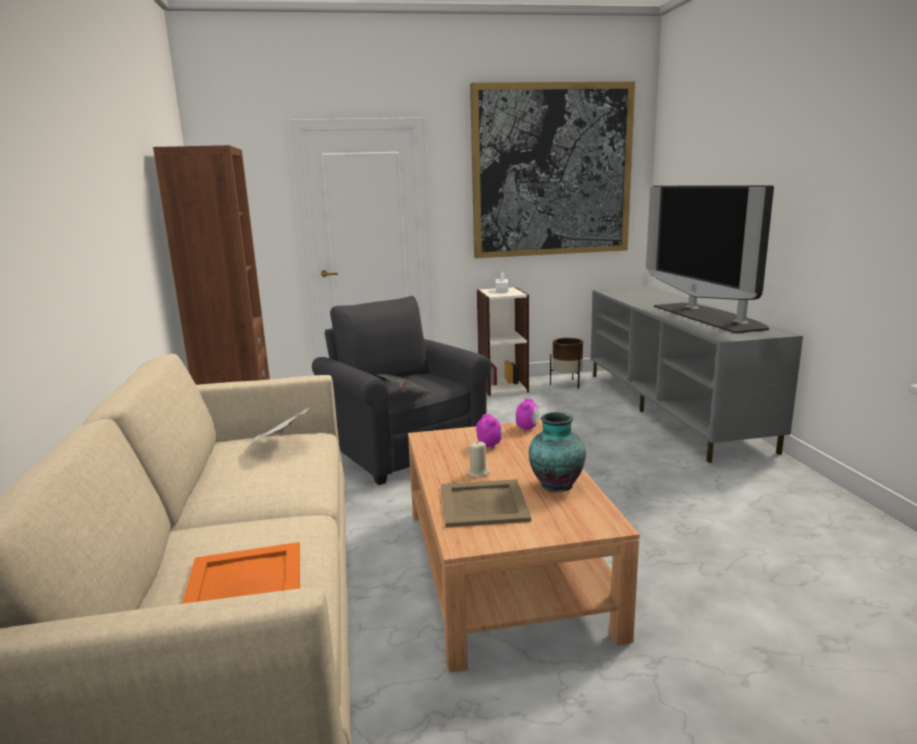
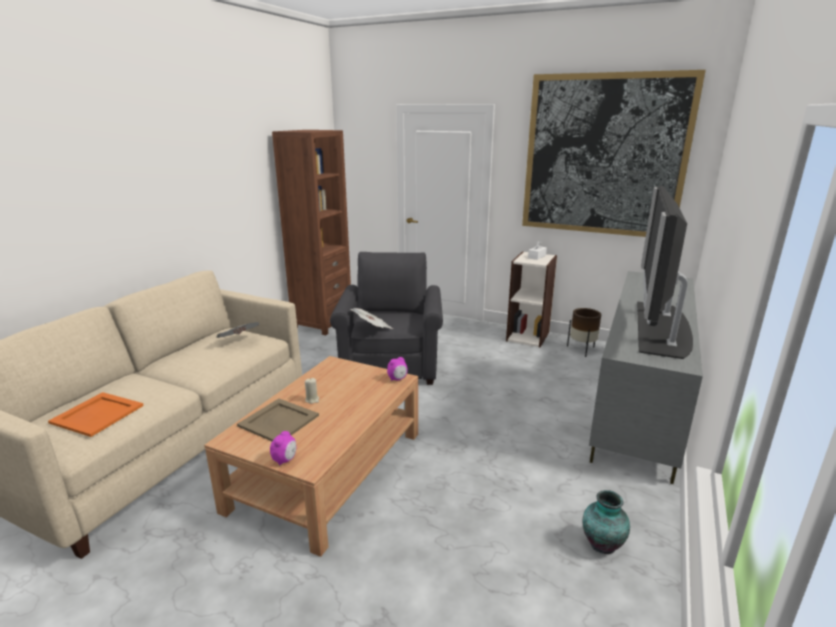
camera: 35 degrees right, 5 degrees up
(489, 445) = (353, 382): alarm clock -> alarm clock (285, 460)
(555, 485) = (334, 427): vase -> vase (601, 544)

